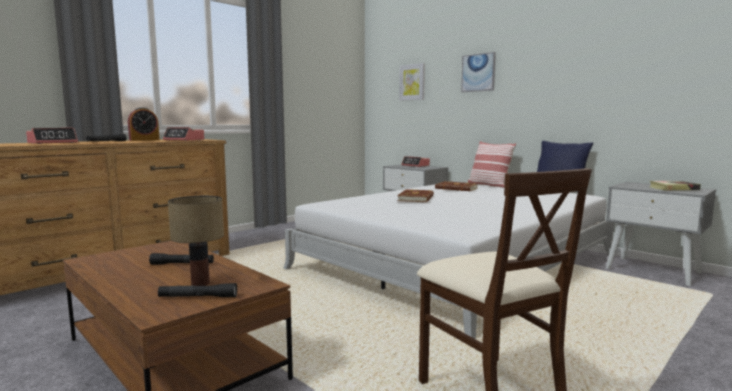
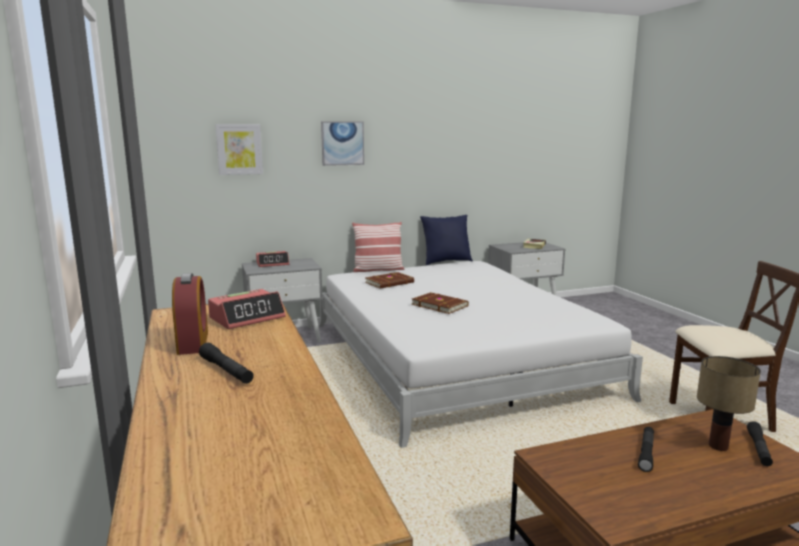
camera: 65 degrees left, 5 degrees up
(53, 143) = (232, 418): alarm clock -> none

